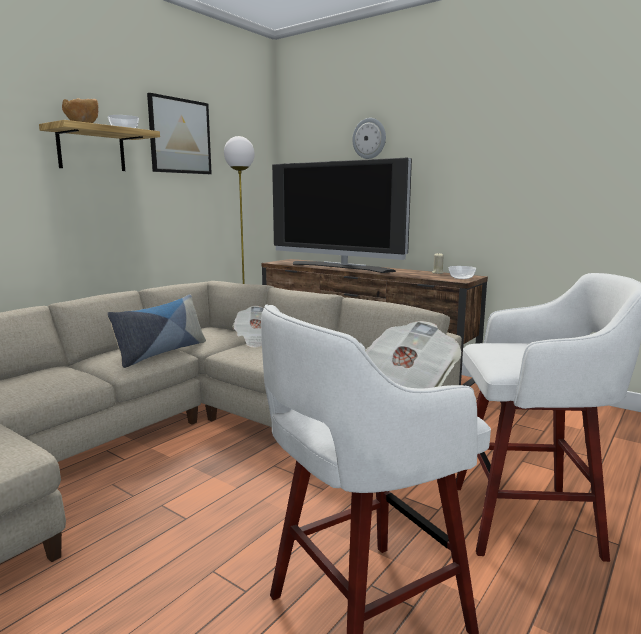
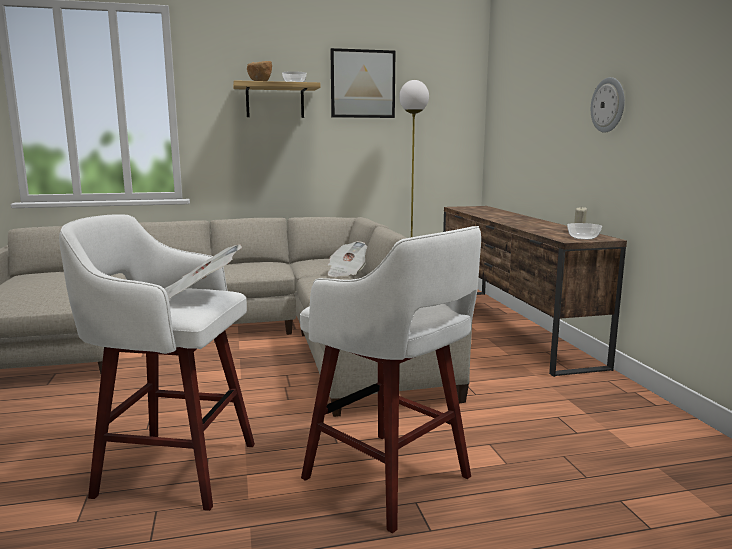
camera: 40 degrees right, 0 degrees up
(161, 352) = (271, 269): pillow -> none
(341, 267) = (499, 216): television -> none
(369, 138) = (546, 72): wall clock -> wall clock (608, 105)

